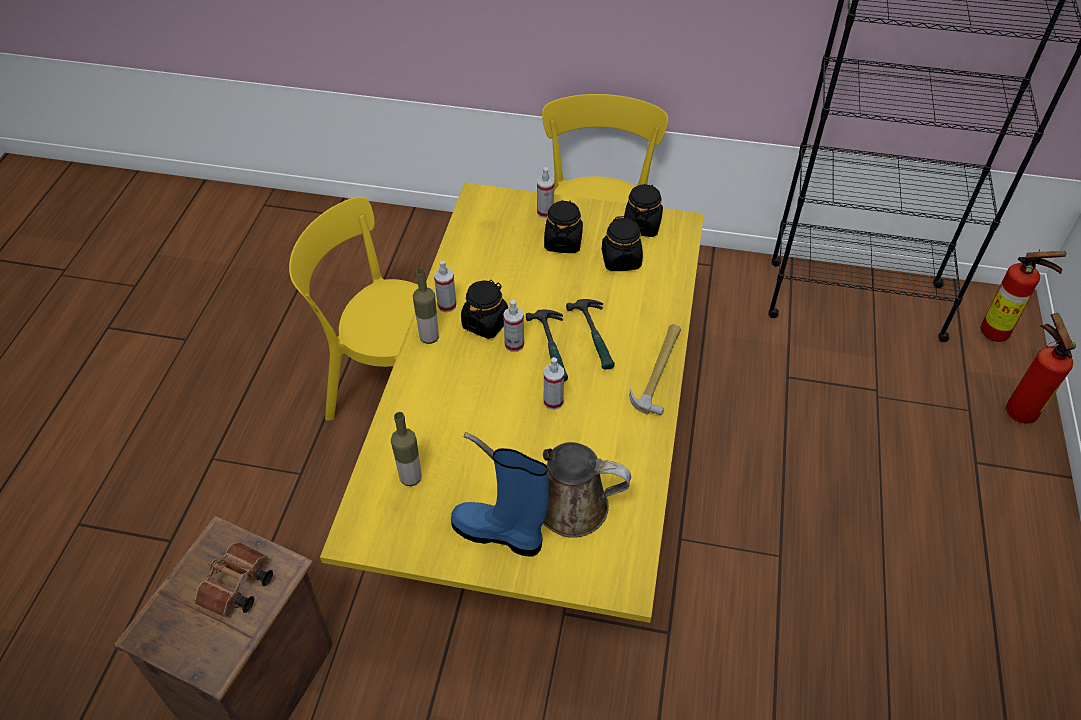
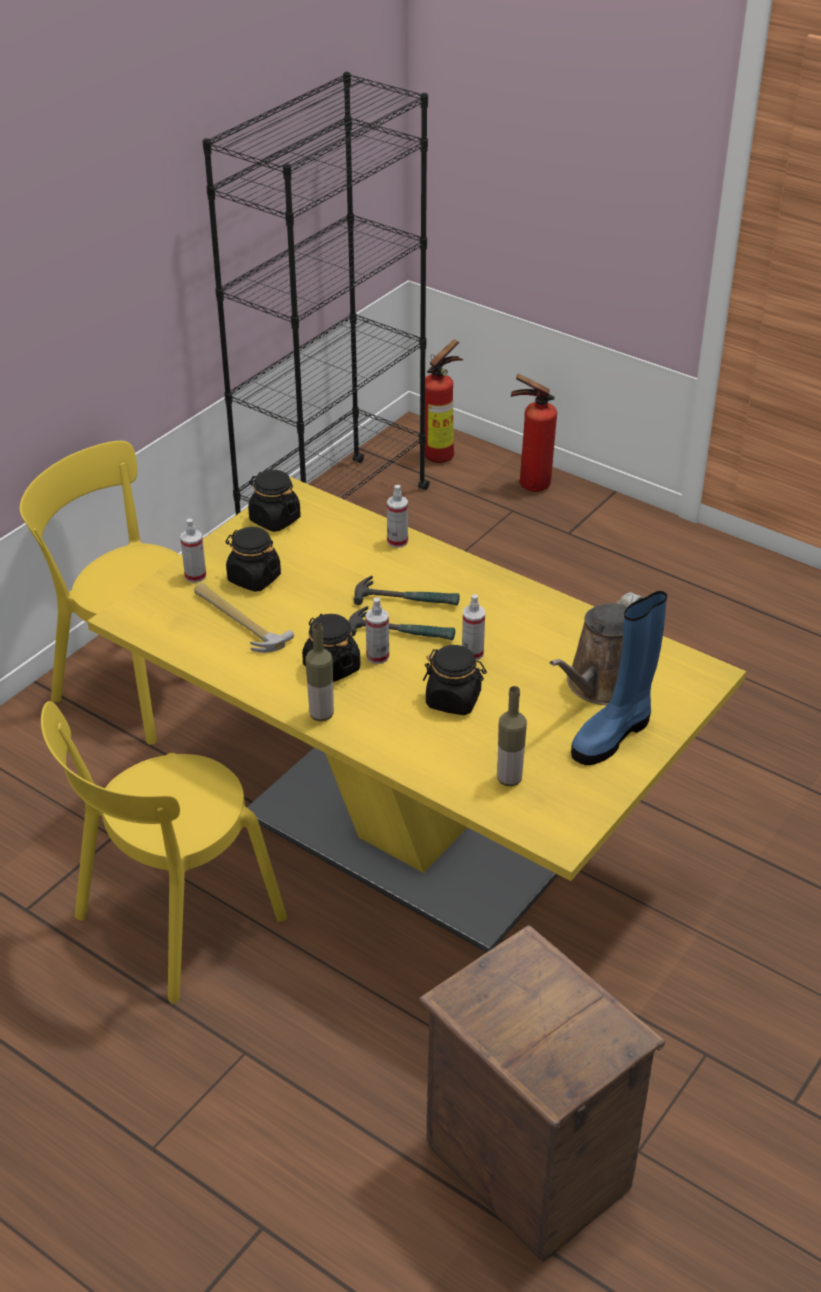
camera: 65 degrees left, 10 degrees down
(237, 588) = (535, 994): brown binoculars -> none
(447, 305) = (282, 688): spray bottle -> spray bottle (397, 541)
(621, 260) = (314, 549): black jar -> black jar (454, 700)
(659, 371) = (479, 575): hammer -> hammer (239, 621)

